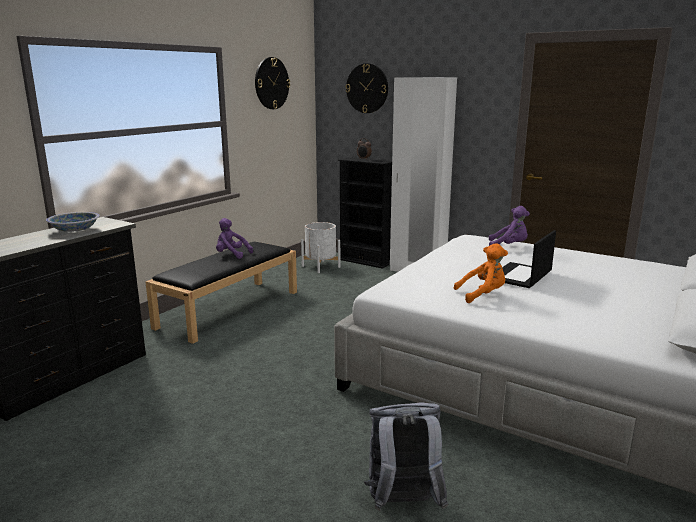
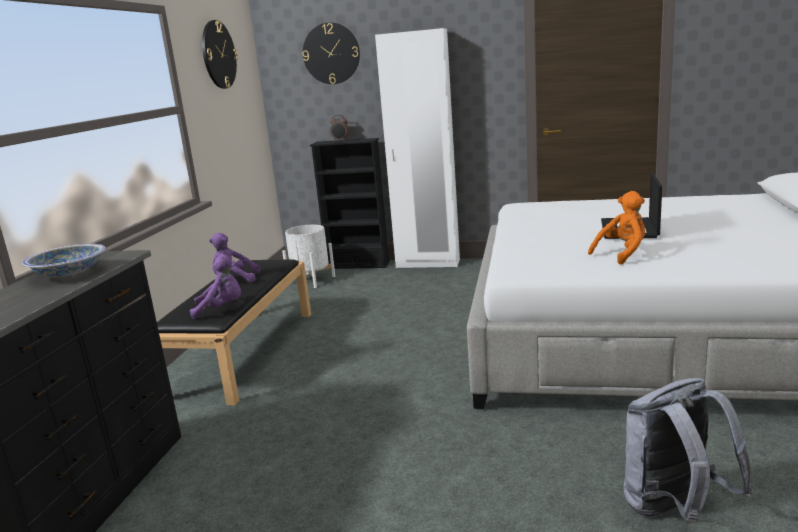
camera: 20 degrees left, 0 degrees up
(509, 246) = (574, 205): purple plush toy -> purple plush toy (221, 309)

